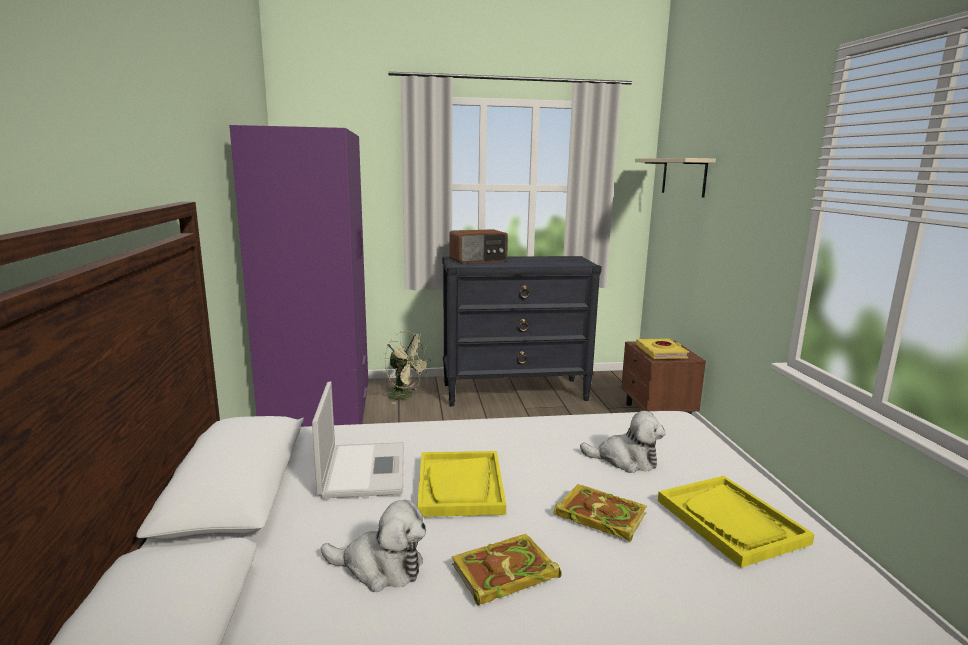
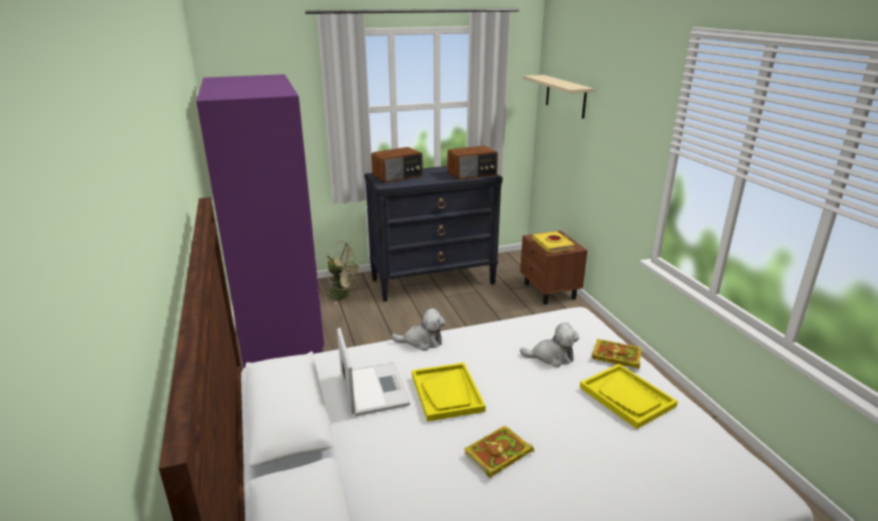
camera: 10 degrees left, 10 degrees up
(380, 567) = (418, 461): plush toy -> plush toy (422, 341)
(566, 262) = (472, 174): none -> radio
(598, 515) = (545, 404): book -> book (615, 356)

